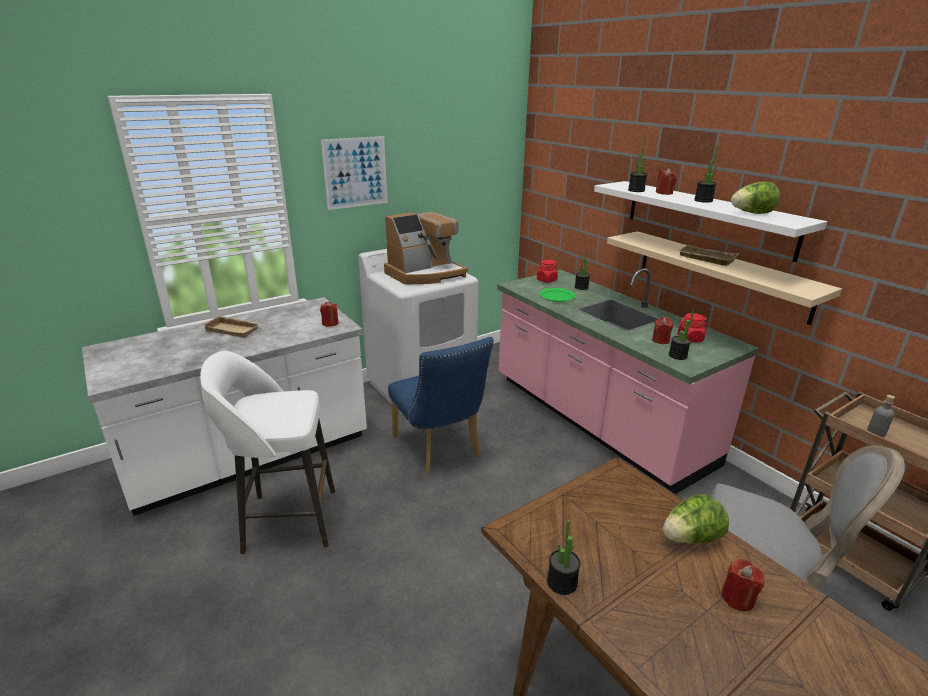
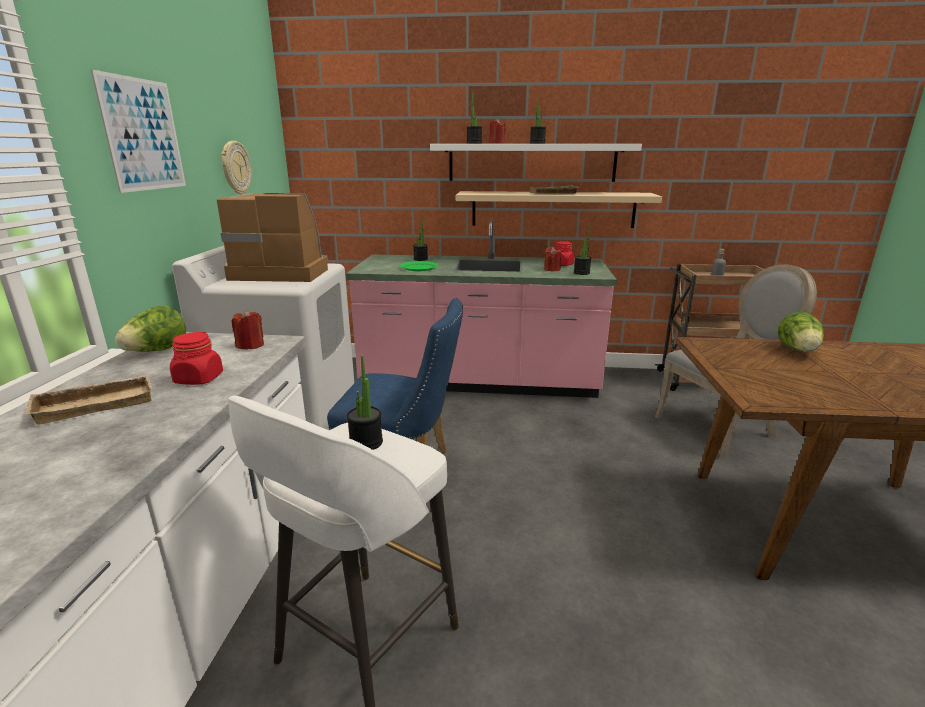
camera: 50 degrees left, 5 degrees down
(425, 274) = (281, 272): coffee machine -> coffee machine turned 90 degrees counterclockwise
(447, 186) = (235, 168): none -> wall clock
(546, 280) = (381, 262): red jar -> red jar (199, 379)
(562, 582) = (840, 405): potted plant -> potted plant (366, 443)
(737, 598) = (872, 361): red candle -> none
(751, 213) = (591, 143): lettuce -> lettuce (157, 351)

